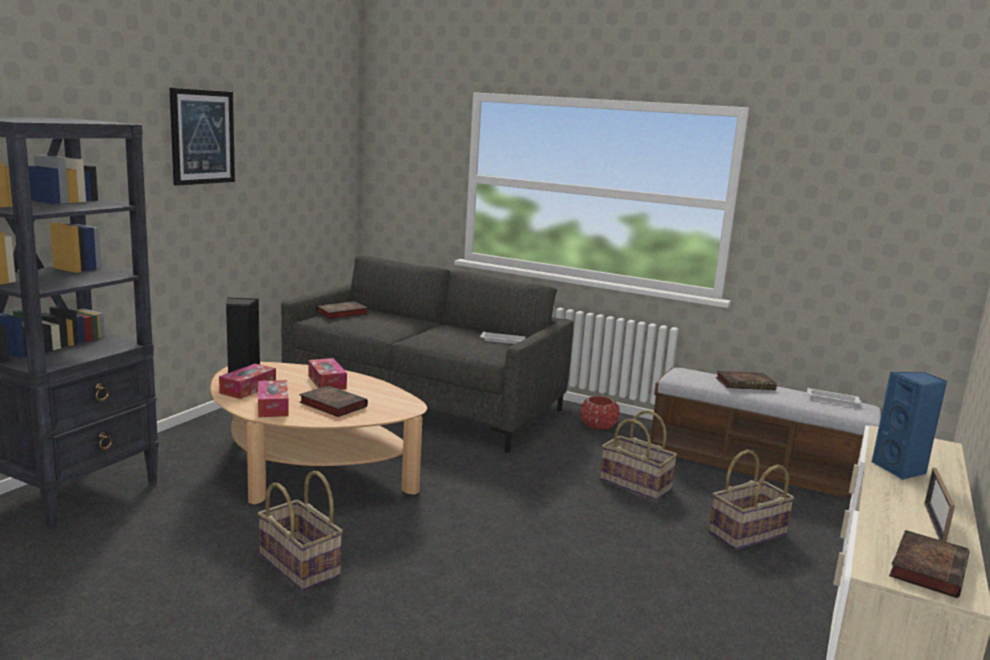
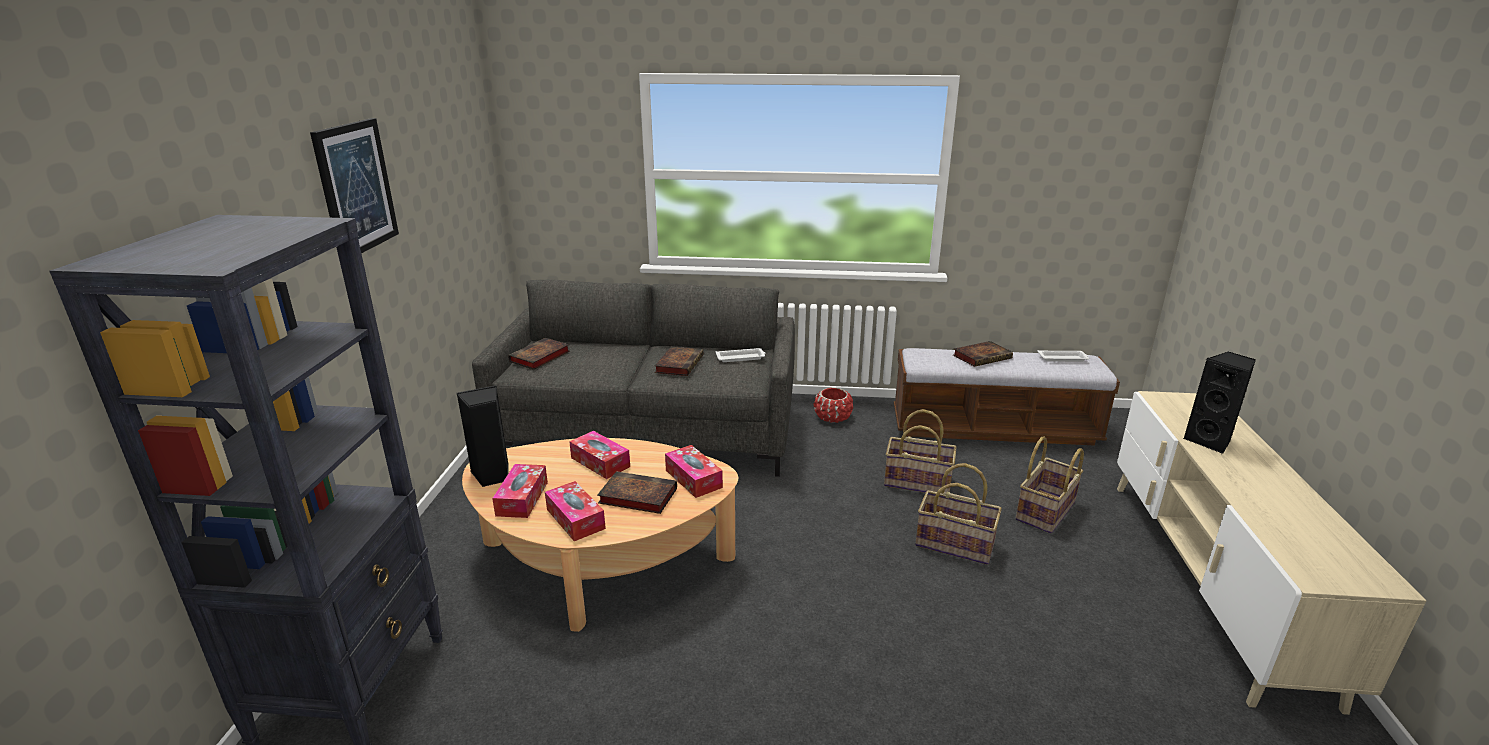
camera: 20 degrees left, 10 degrees up
(301, 565) = (694, 698): basket -> basket (955, 544)
(387, 405) = (693, 479): none -> tissue box
(901, 470) = (1210, 441): blue speaker -> black speaker
(927, 567) = (1337, 558): book -> book (679, 364)
(934, 524) = (1291, 501): picture frame -> none

